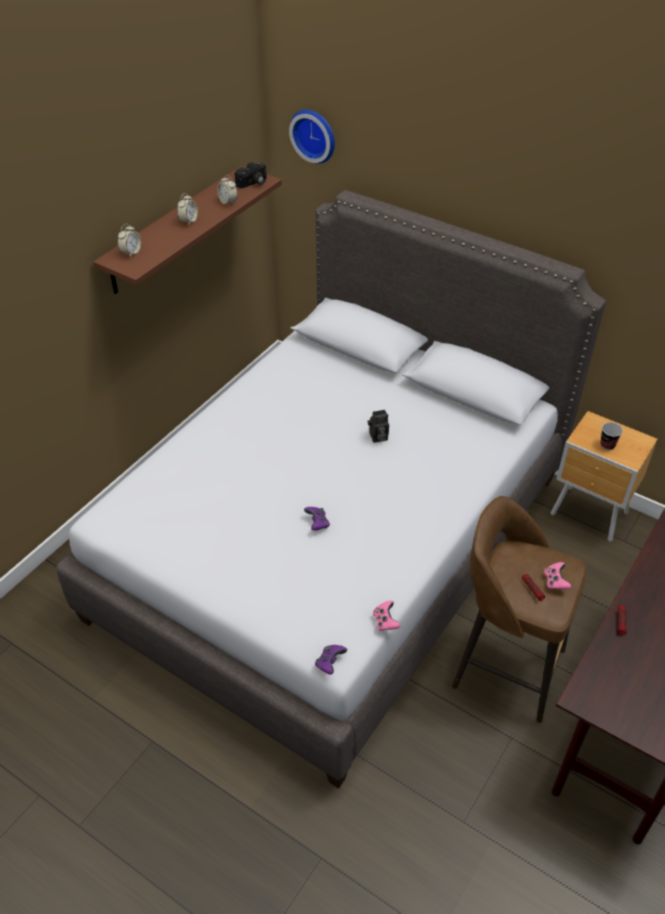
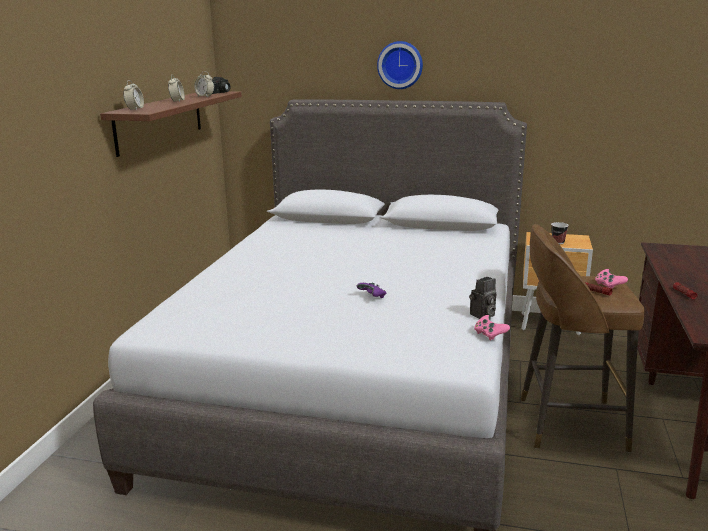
camera: 20 degrees left, 25 degrees down
(315, 135) = (261, 62): wall clock -> wall clock (400, 65)
(330, 663) = (463, 368): purple game controller -> none
(377, 437) = (384, 251): camera -> camera (482, 315)

